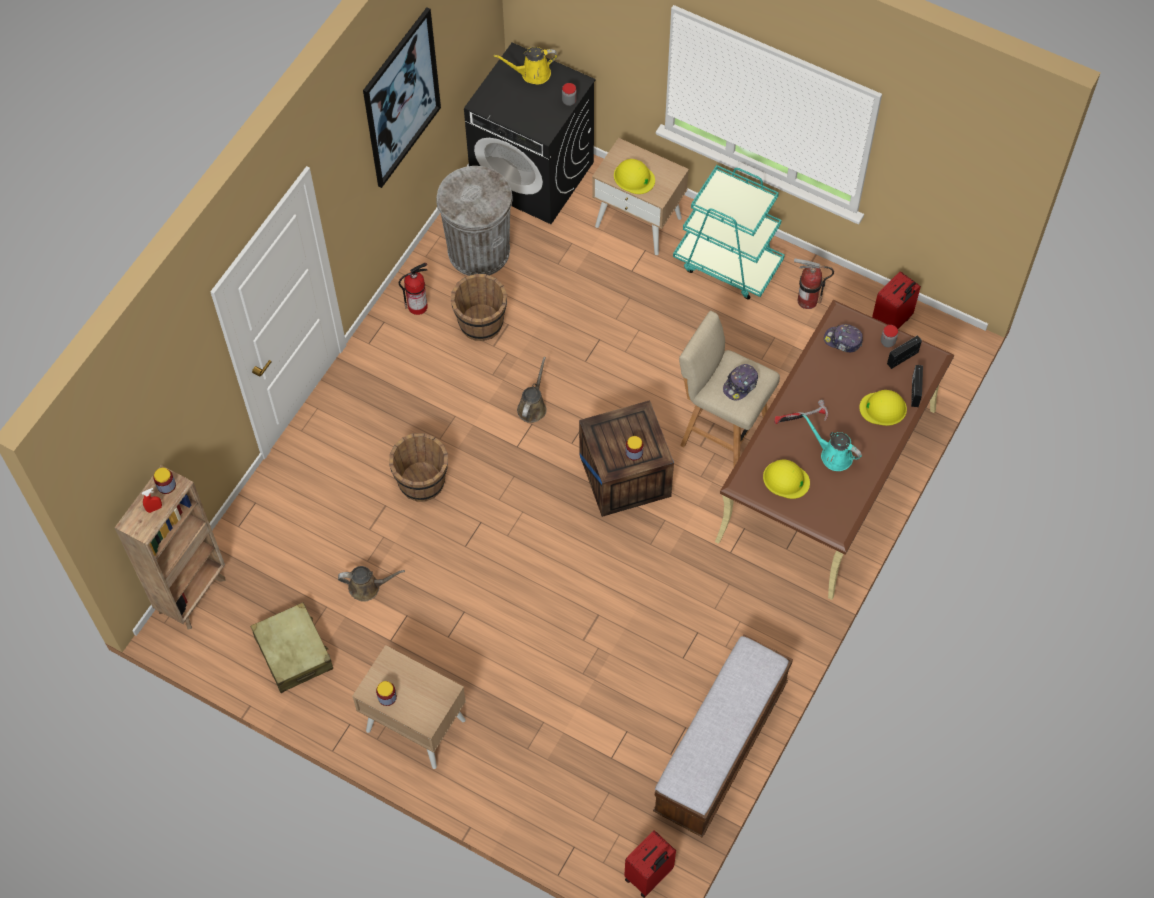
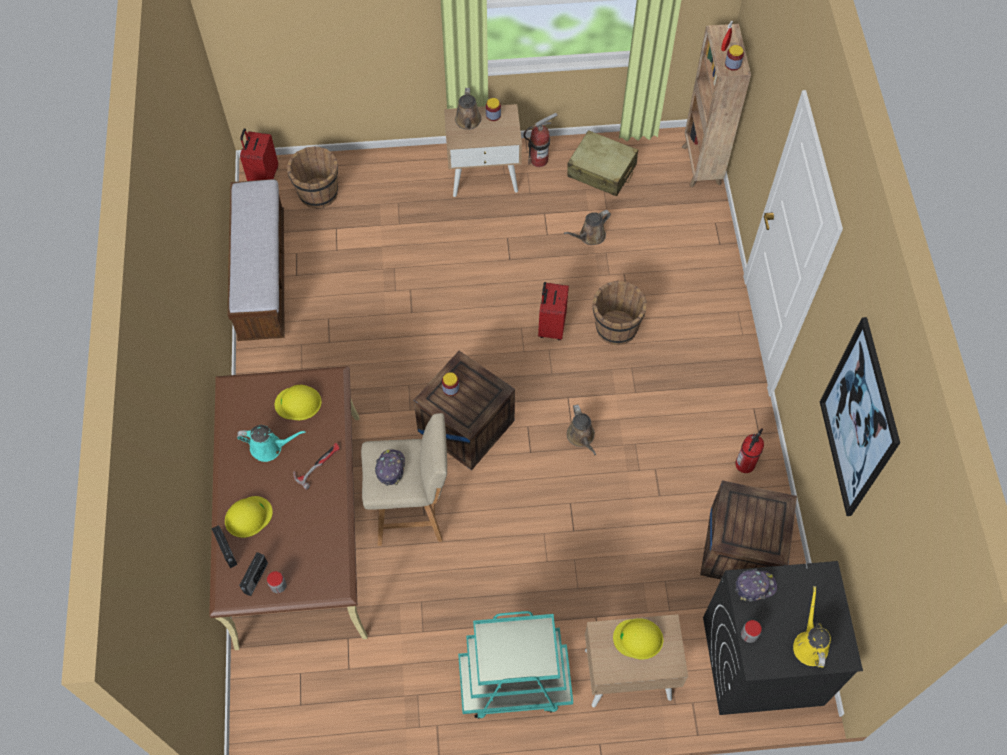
camera: 145 degrees right, 0 degrees up
(418, 705) = (468, 122): none -> brown watering can
(479, 251) = (741, 549): grey trash can -> crate
(481, 323) = (681, 482): brown bucket -> brown bucket (318, 193)
(532, 74) = (809, 644): yellow watering can -> yellow watering can turned 45 degrees counterclockwise
(807, 300) = (416, 691): fire extinguisher -> fire extinguisher (539, 160)
(843, 341) = (321, 561): cap -> cap (754, 586)
(891, 322) = (323, 719): red suitcase -> red suitcase (551, 326)

